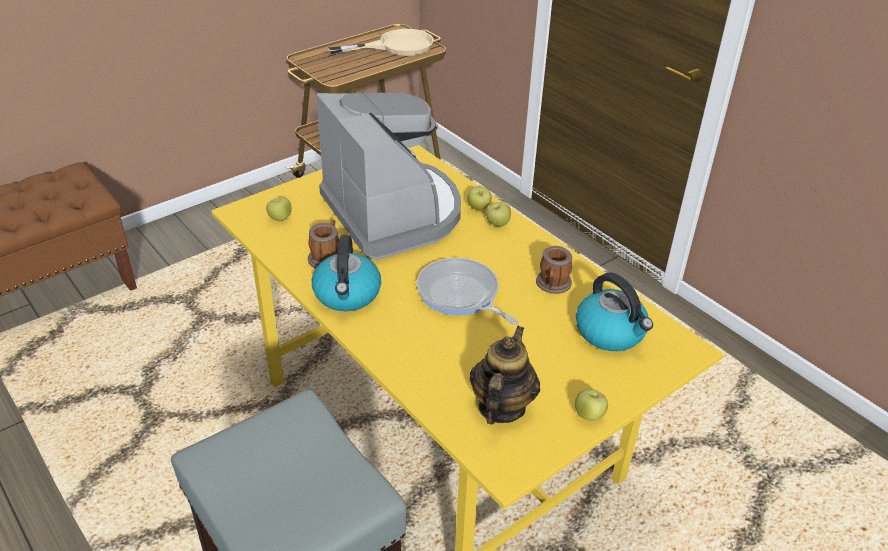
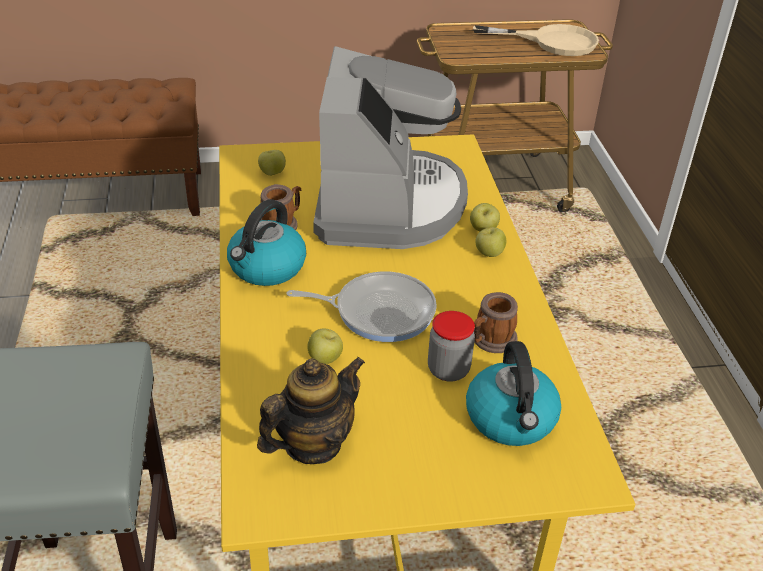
camera: 30 degrees right, 0 degrees up
(460, 295) = (379, 311): frying pan -> frying pan turned 105 degrees clockwise
(543, 317) = (448, 370): none -> jar
(589, 415) = (399, 497): apple -> apple (325, 359)

